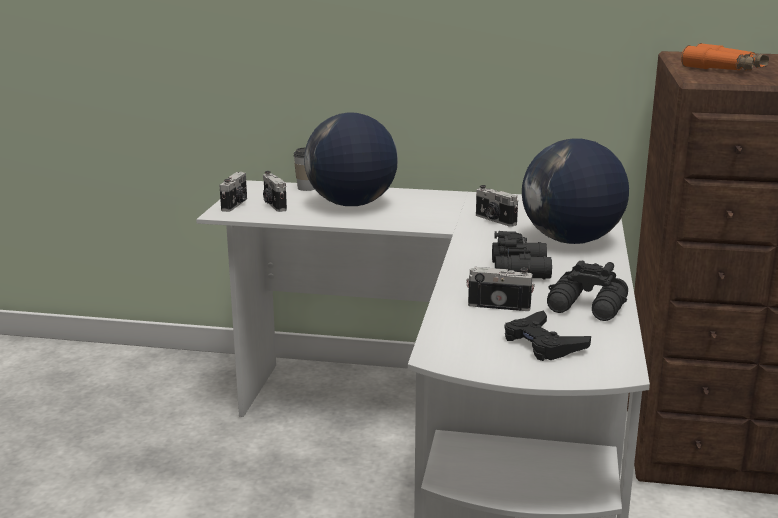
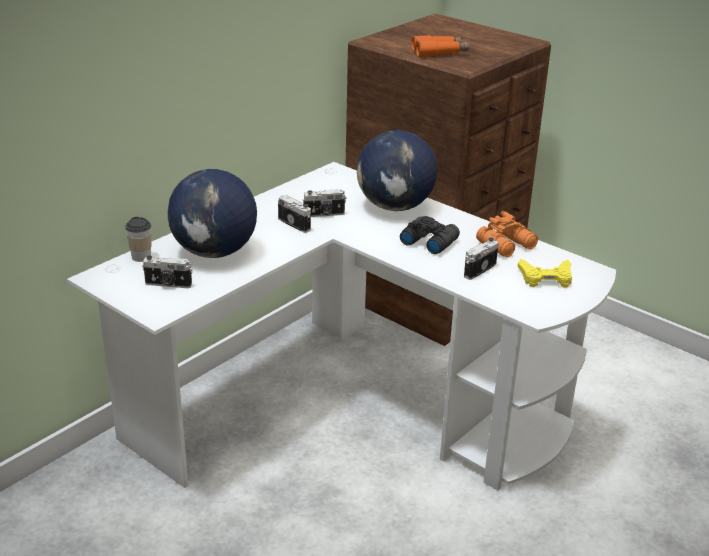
camera: 60 degrees left, 10 degrees up
(236, 204) = (141, 301): camera -> camera (295, 224)
(543, 343) = (546, 278): black game controller -> yellow game controller
(588, 308) = (507, 245): black binoculars -> orange binoculars

